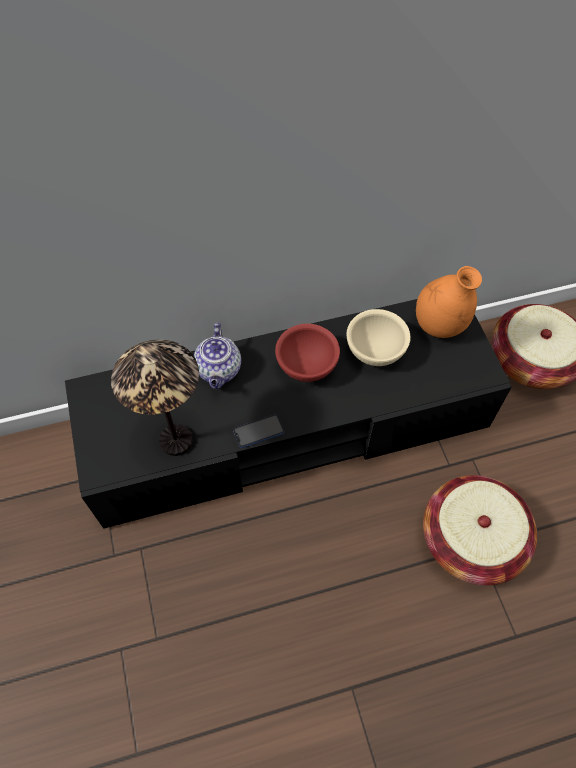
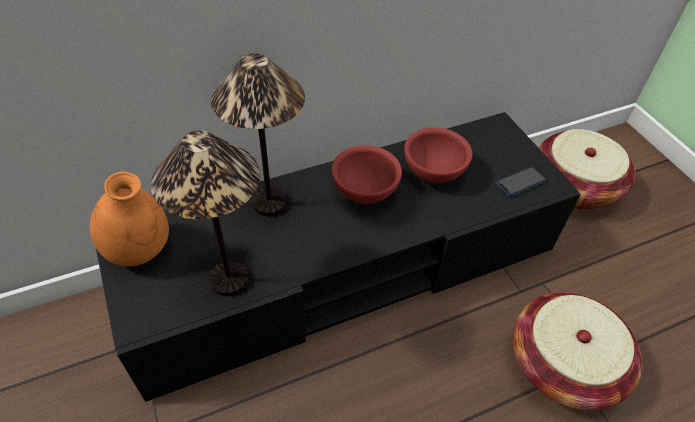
camera: 10 degrees left, 10 degrees down
(219, 370) = (270, 204): teapot -> table lamp
(258, 431) = (323, 261): phone -> phone (520, 182)
(374, 352) = (433, 173): beige bowl -> red bowl
(439, 325) = (492, 145): orange vase -> orange vase (139, 251)

